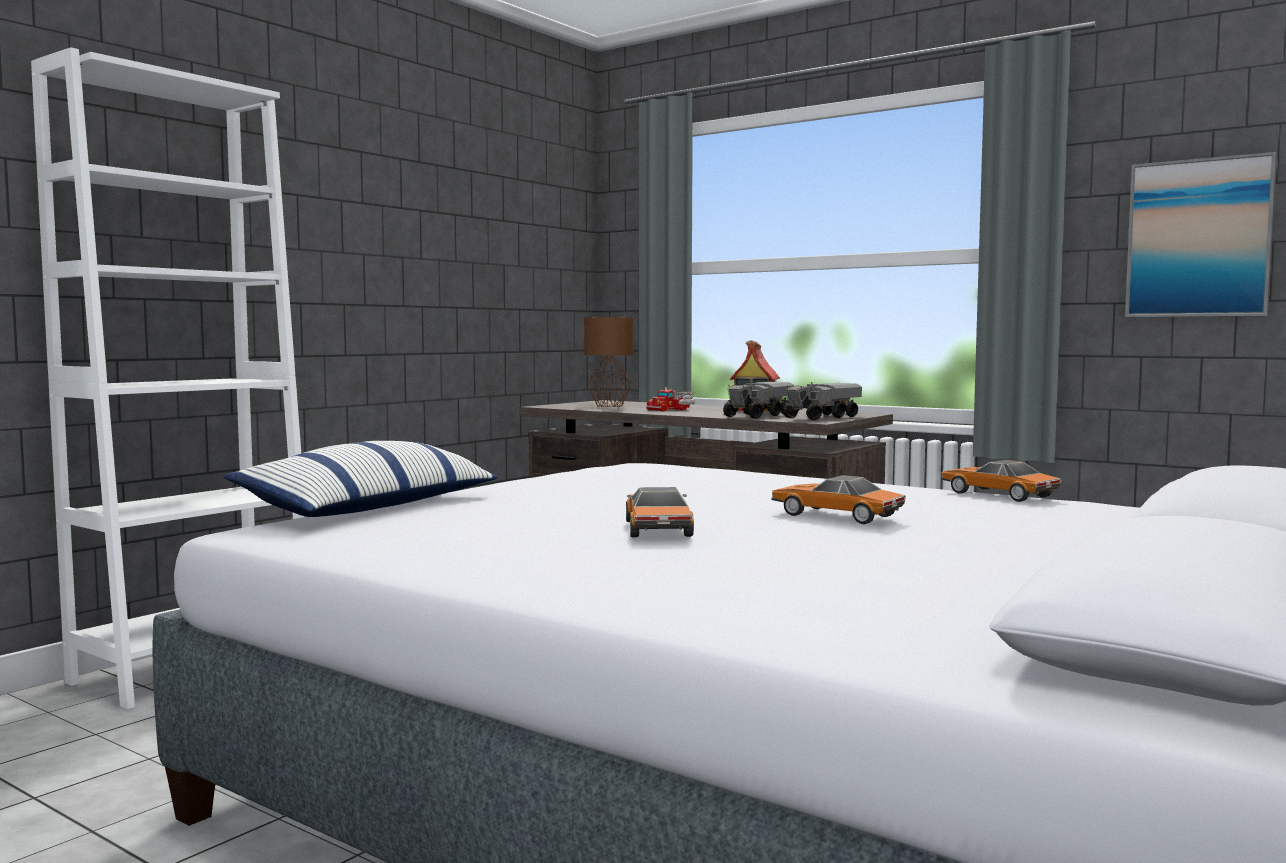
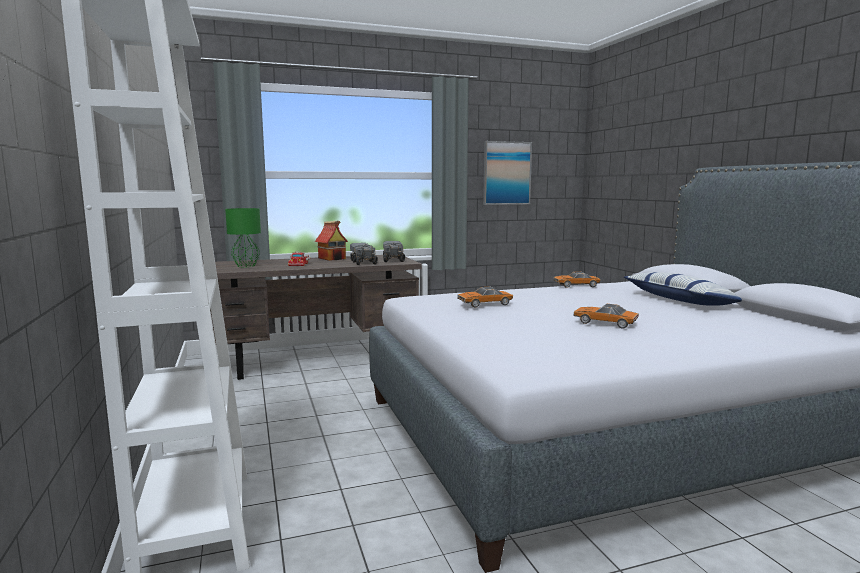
camera: 55 degrees left, 5 degrees up
(370, 507) = (479, 348): pillow -> pillow (679, 300)
(610, 406) = (246, 266): brown table lamp -> green table lamp
(836, 515) = (604, 304): toy car -> toy car (484, 304)

